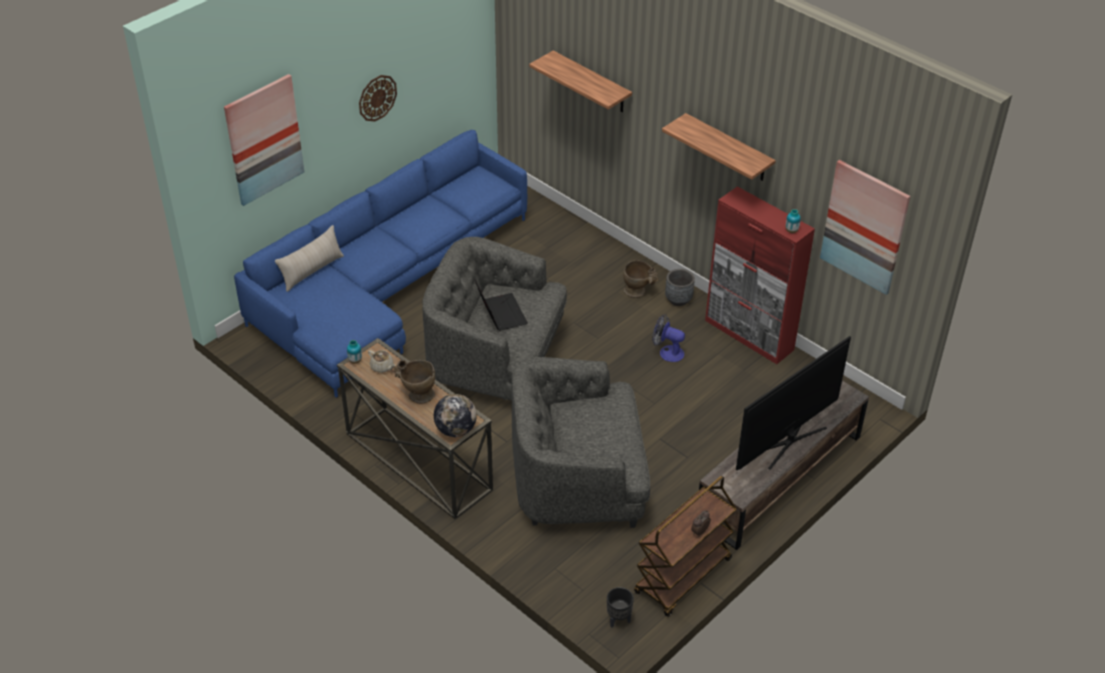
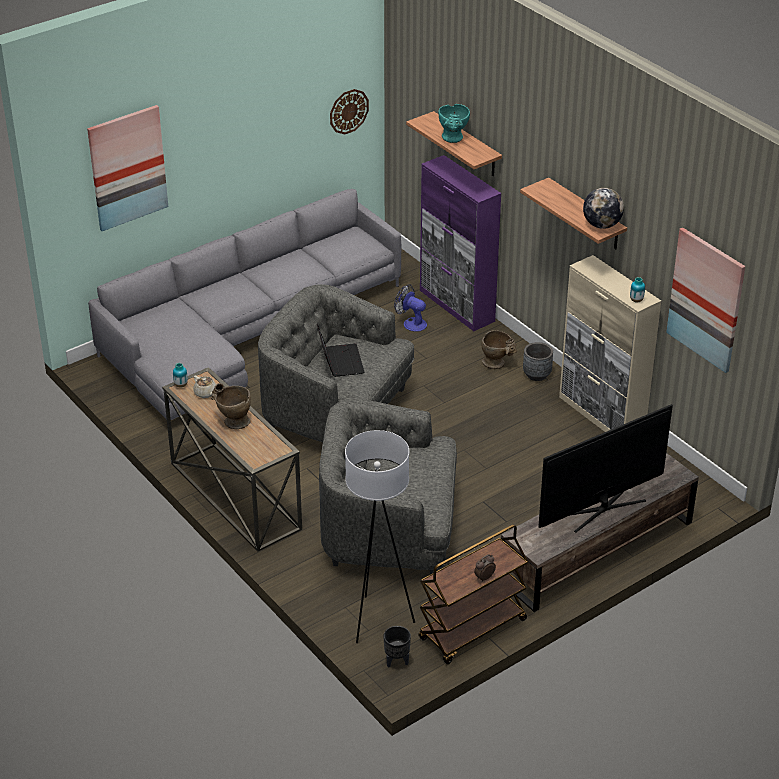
camera: 10 degrees right, 5 degrees down
(312, 271) = (166, 307): beige pillow -> none
(377, 98) = (251, 142): wall clock -> wall clock (348, 111)
(386, 285) = (244, 333): blue sofa -> grey sofa
(455, 430) = (262, 456): globe -> globe (601, 225)
(580, 79) = (453, 139): none -> turquoise vase
(585, 235) = (457, 306): none -> purple cabinet
(590, 579) = (378, 621): none -> white floor lamp
(667, 352) = (512, 422): fan -> fan (411, 323)
(749, 335) = (601, 415): red cabinet -> beige cabinet

